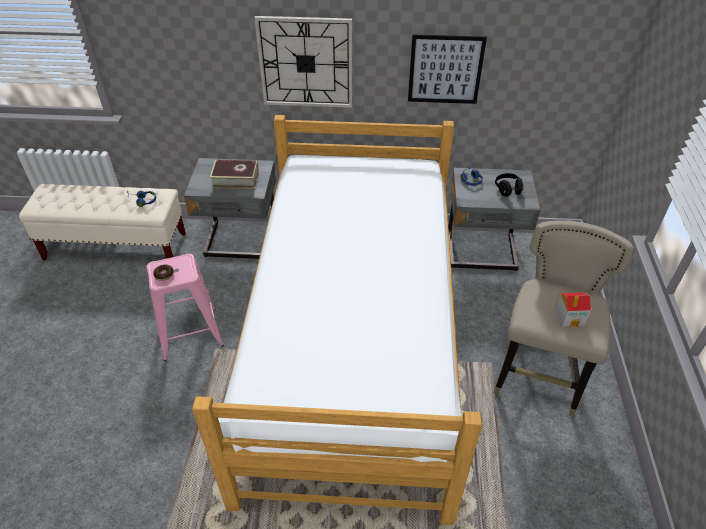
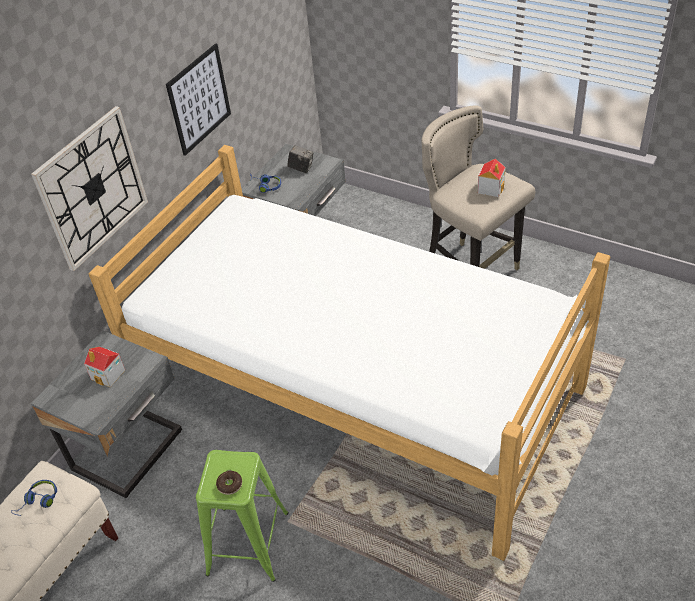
camera: 60 degrees left, 0 degrees up
(189, 333) = (247, 544): pink stool -> green stool
(235, 179) = (108, 375): book -> toy house
(507, 190) = (301, 168): black headphones -> camera

